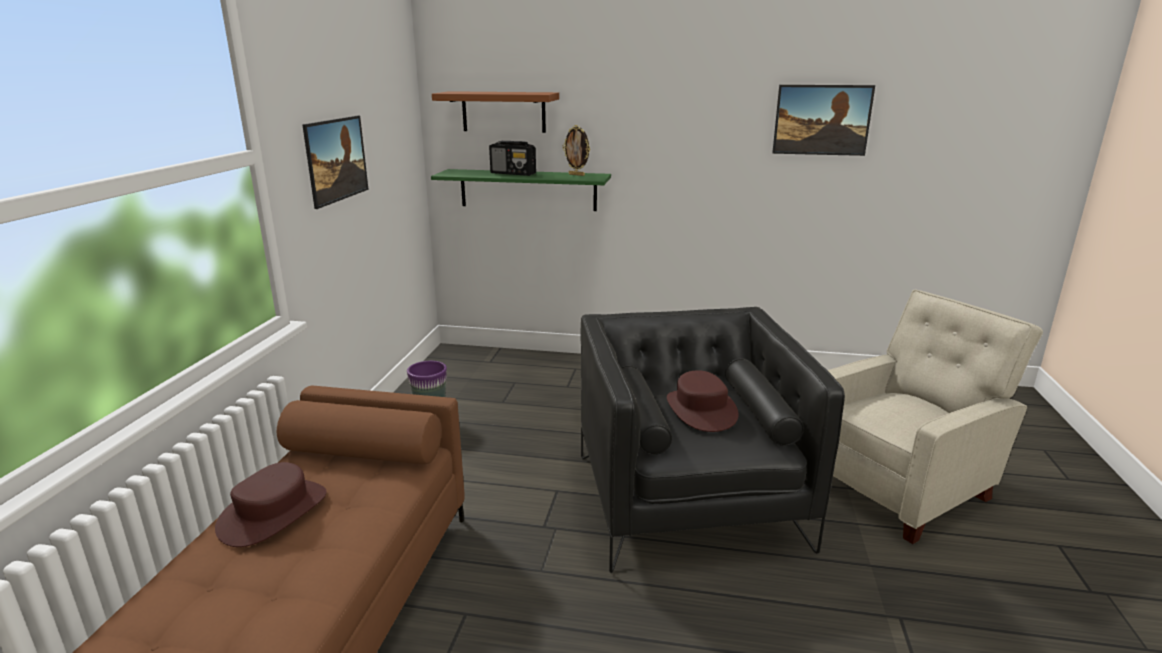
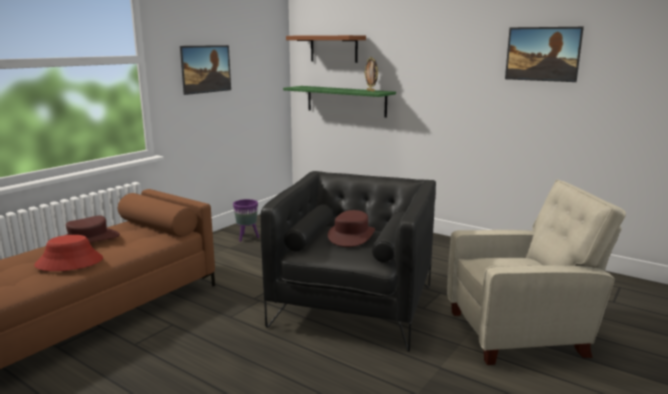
camera: 25 degrees right, 5 degrees down
(295, 573) = (69, 262): none -> red hat
(513, 173) = (333, 88): radio -> none

